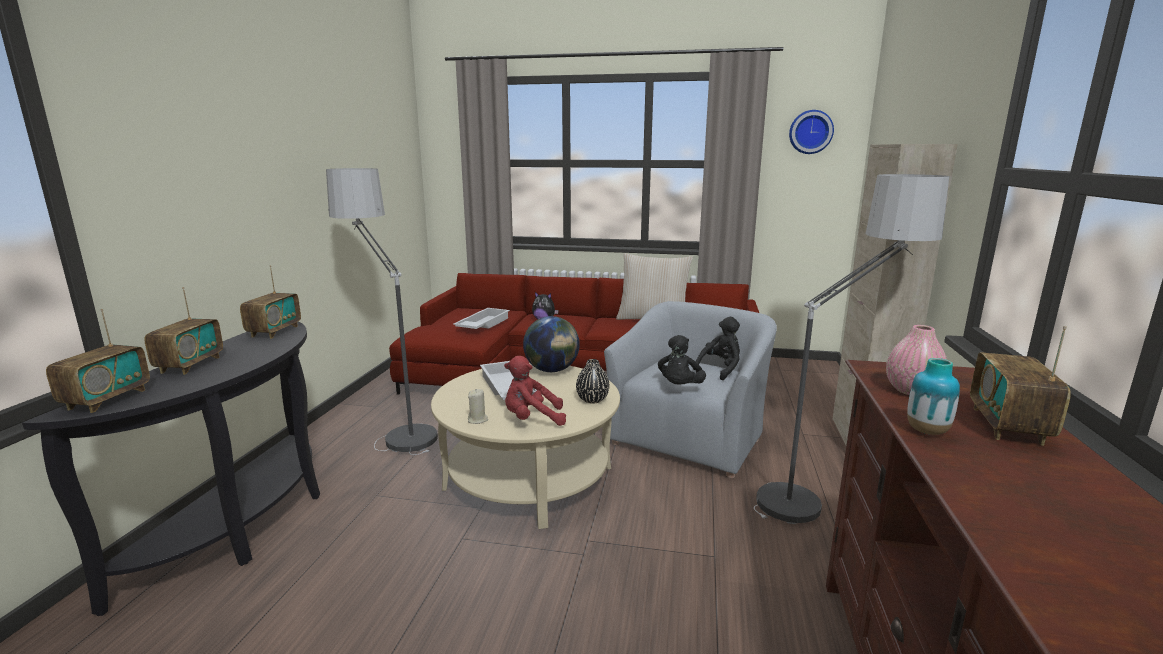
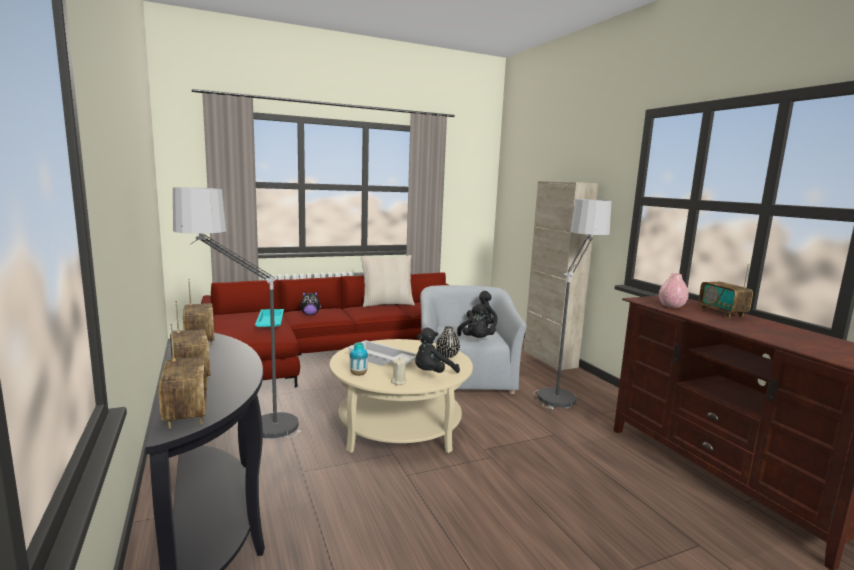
camera: 35 degrees left, 5 degrees down
(482, 324) = (269, 323): white tray -> turquoise tray
(532, 419) = (432, 374): red plush toy -> black plush toy
(552, 370) = (390, 343): globe -> none
(810, 132) = (468, 170): wall clock -> none
(927, 431) = (707, 319): vase -> vase (358, 374)

